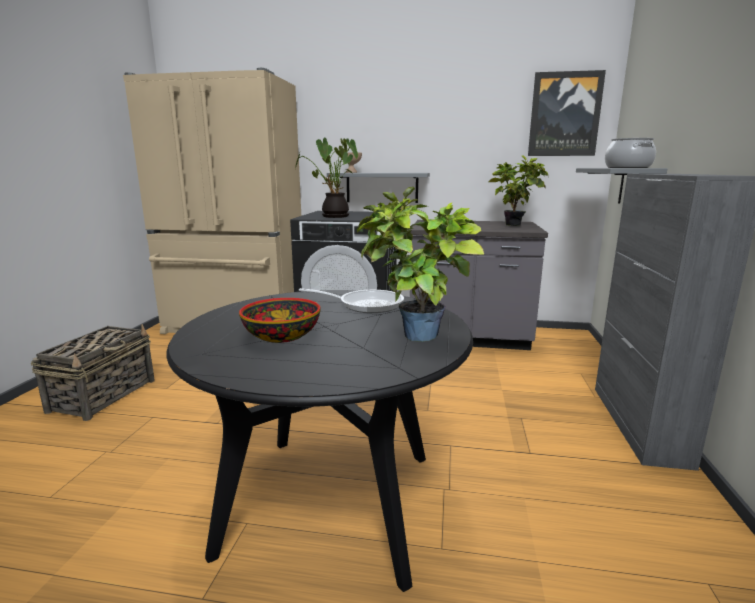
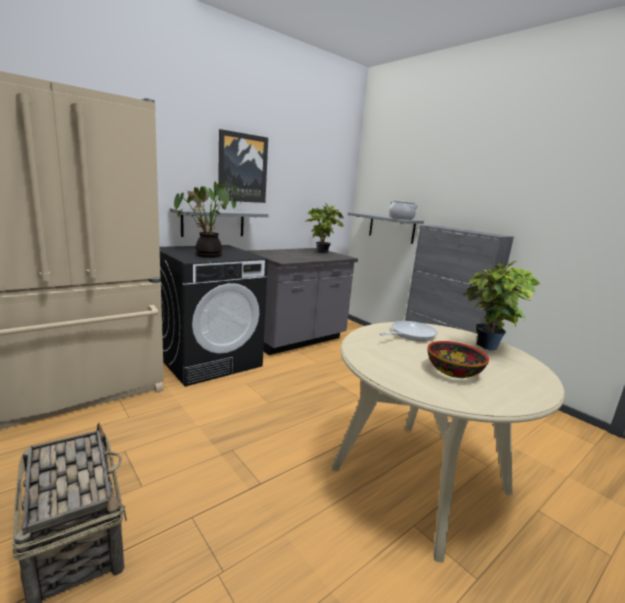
camera: 50 degrees left, 0 degrees up
(330, 501) = (420, 479): black dining table -> beige dining table
(564, 114) = (332, 174): picture -> picture (242, 168)

